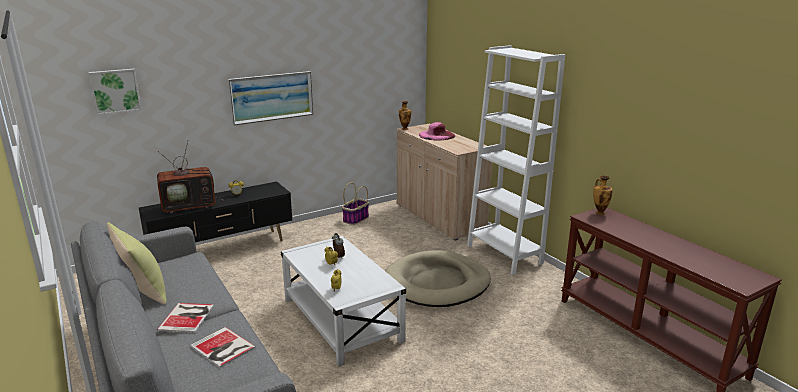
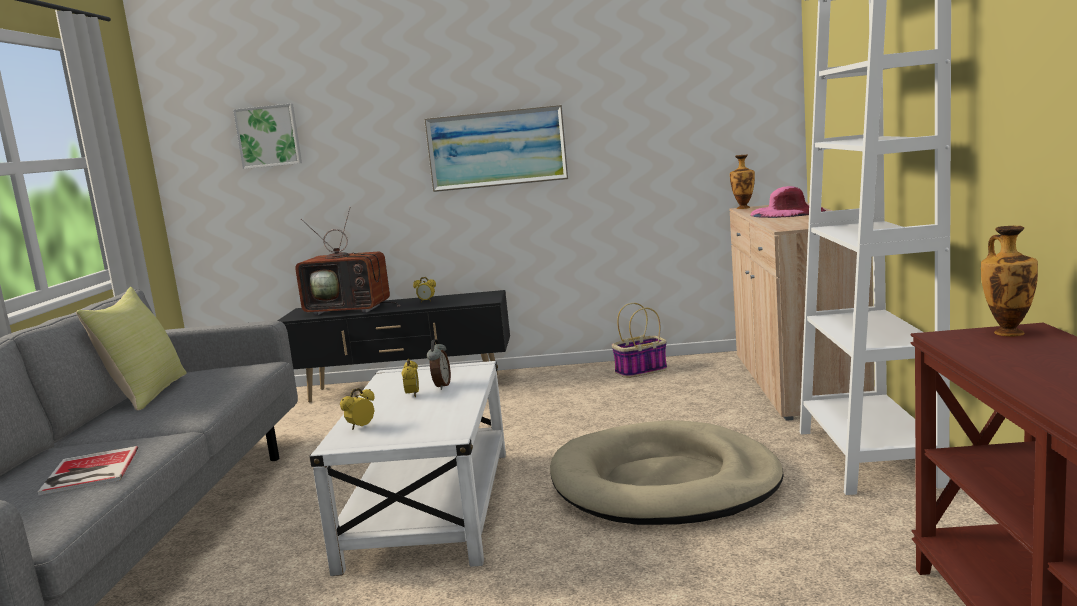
camera: 35 degrees right, 10 degrees down
(188, 317) = (130, 428): book -> none

